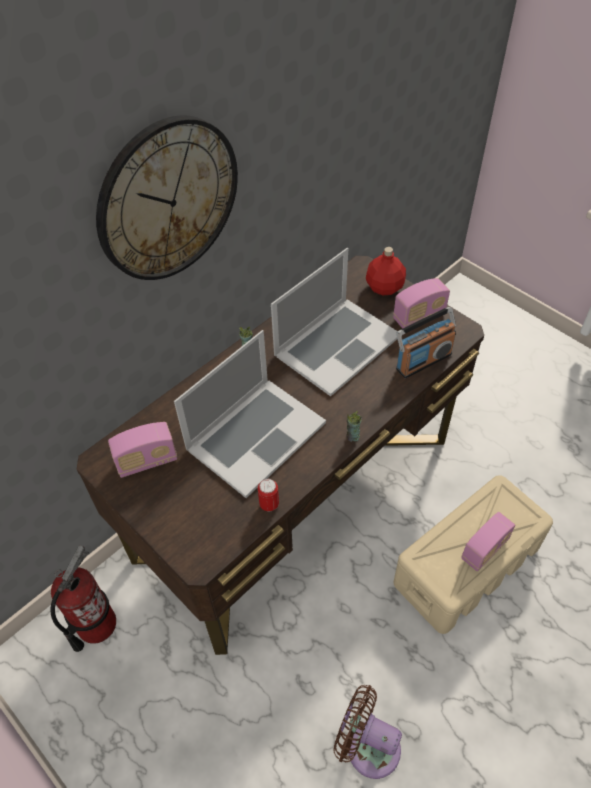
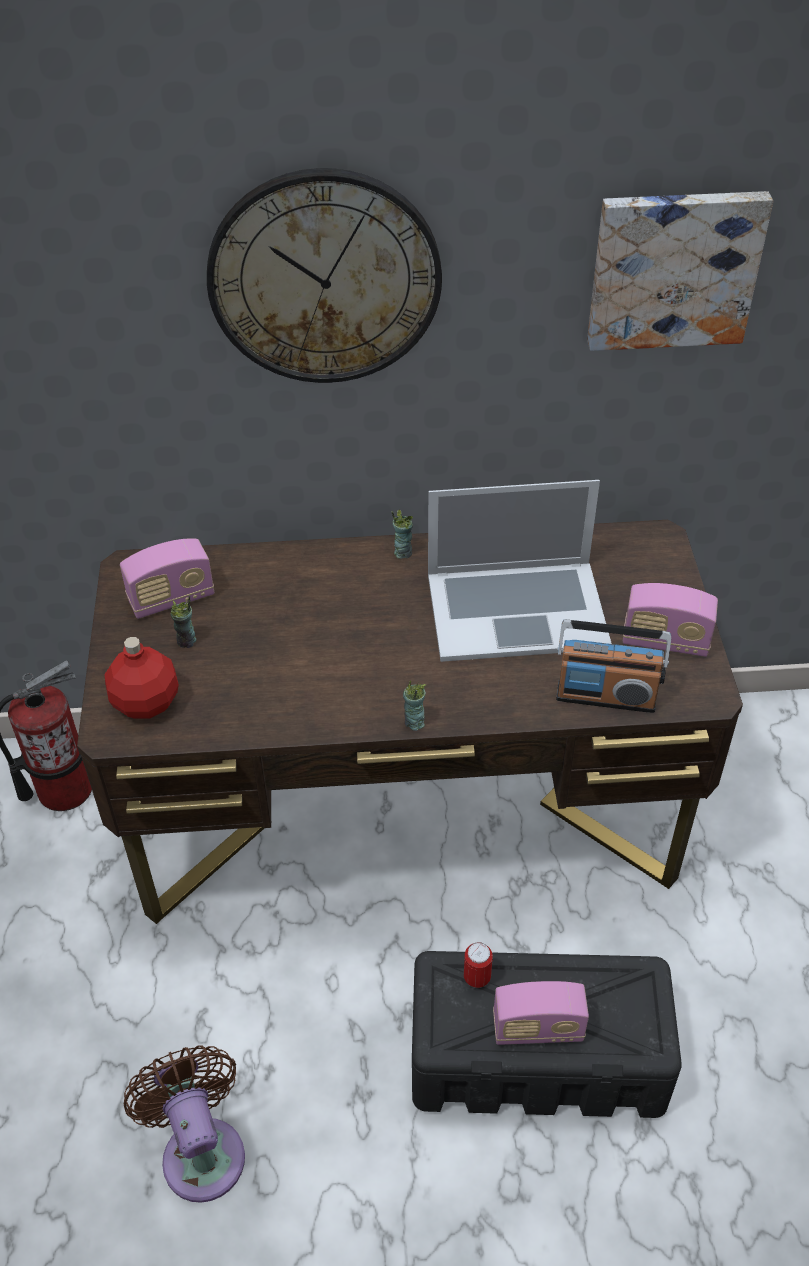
camera: 40 degrees right, 5 degrees down
(147, 461) = (171, 599): radio -> radio turned 45 degrees counterclockwise
(184, 479) = (187, 641): none -> cup
(255, 435) = (308, 647): laptop -> none
(269, 504) = (241, 728): can -> can (477, 978)
(342, 104) = (673, 268): none -> picture
(384, 287) = (661, 579): red bottle -> red bottle (147, 702)
(467, 564) = (539, 1057): beige storage box -> black storage box

